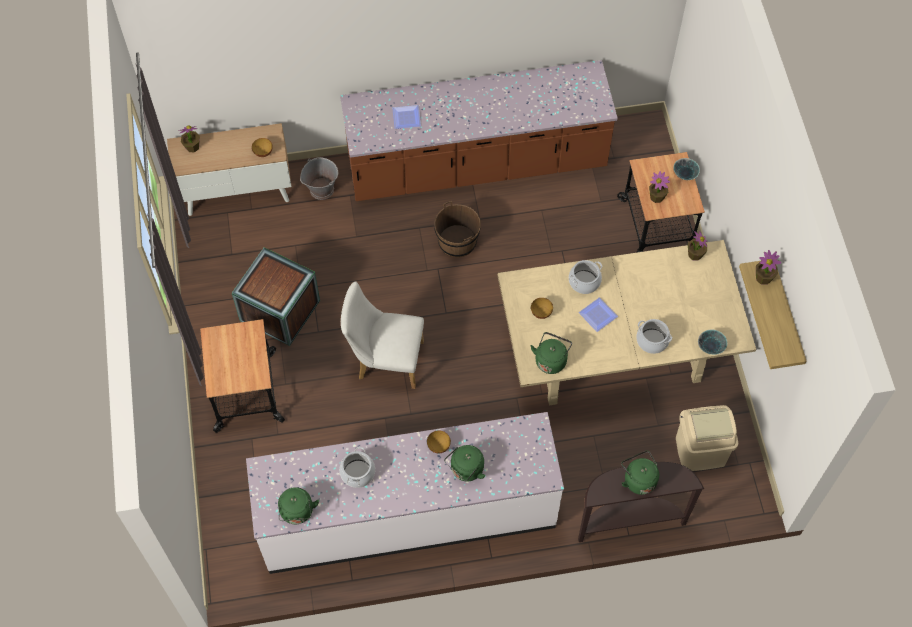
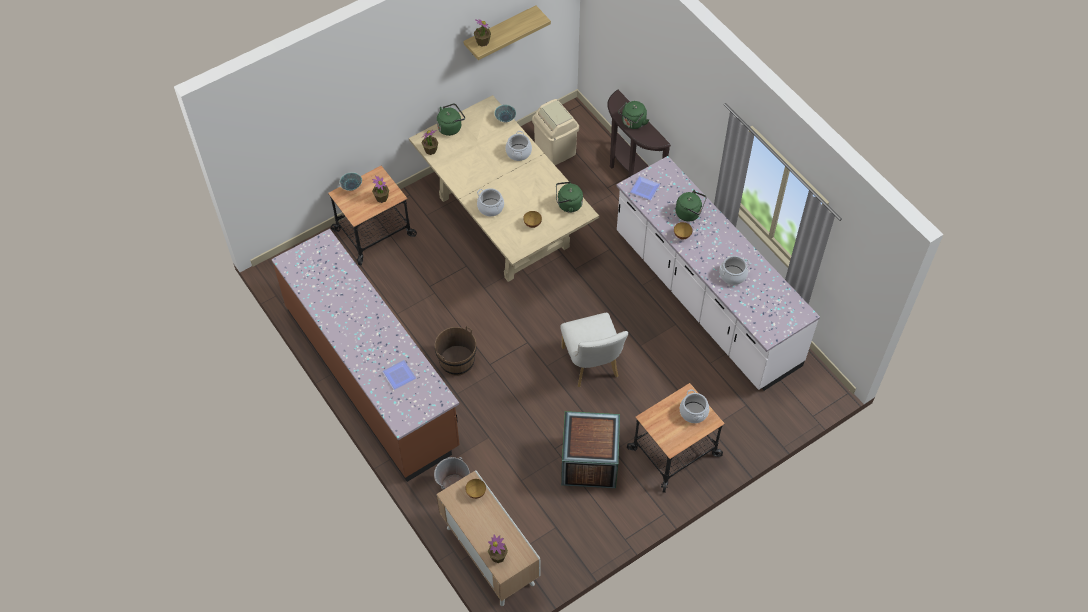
camera: 115 degrees left, 5 degrees down
(235, 374) = (693, 412): none -> cooking pot
(297, 513) = (785, 298): green kettle -> green kettle (451, 127)
(599, 315) = (514, 189): plate -> plate (644, 188)

